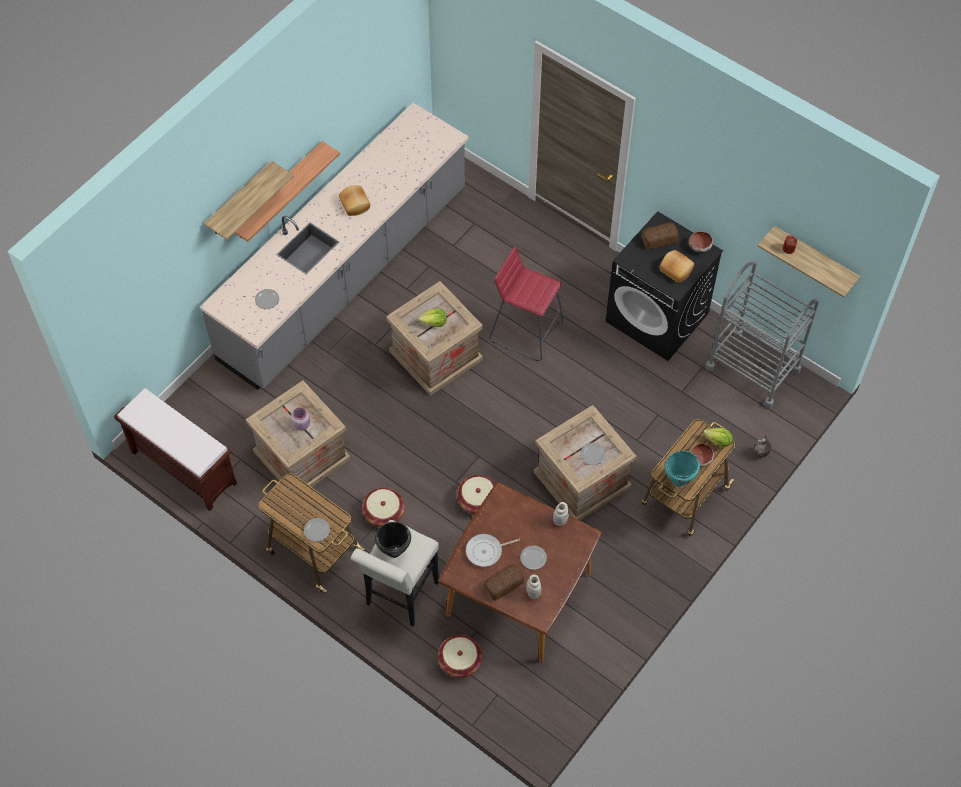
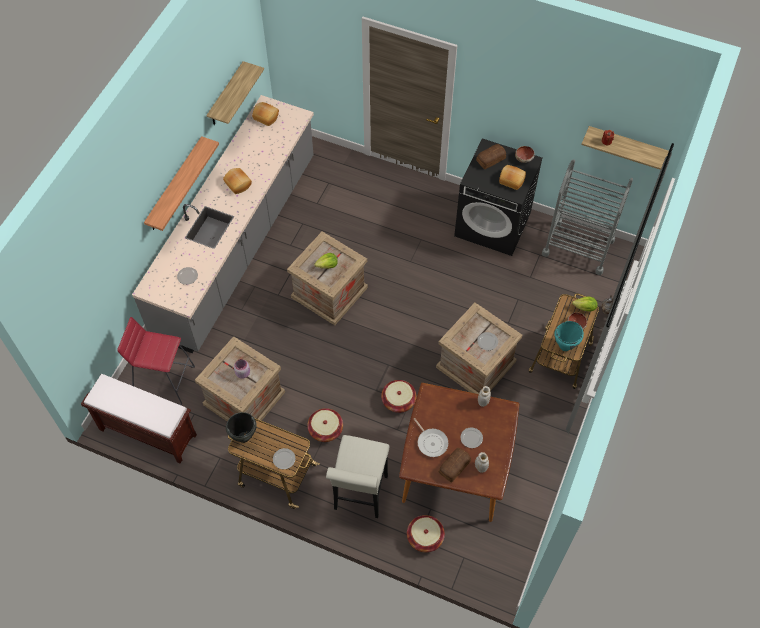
camera: 15 degrees left, 0 degrees up
(239, 200) = (148, 196): shelf -> shelf (226, 95)
(394, 551) = (355, 461): black cooking pot -> black cooking pot (243, 437)
(411, 130) = (266, 116): none -> bread
(486, 551) = (431, 442): frying pan -> frying pan turned 90 degrees counterclockwise
(525, 330) = (394, 257): red stool -> red stool (164, 381)

